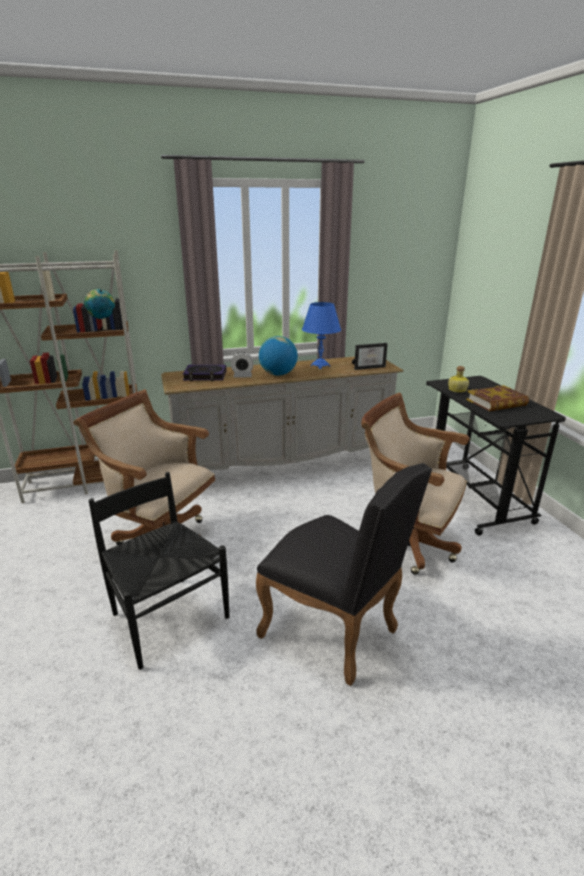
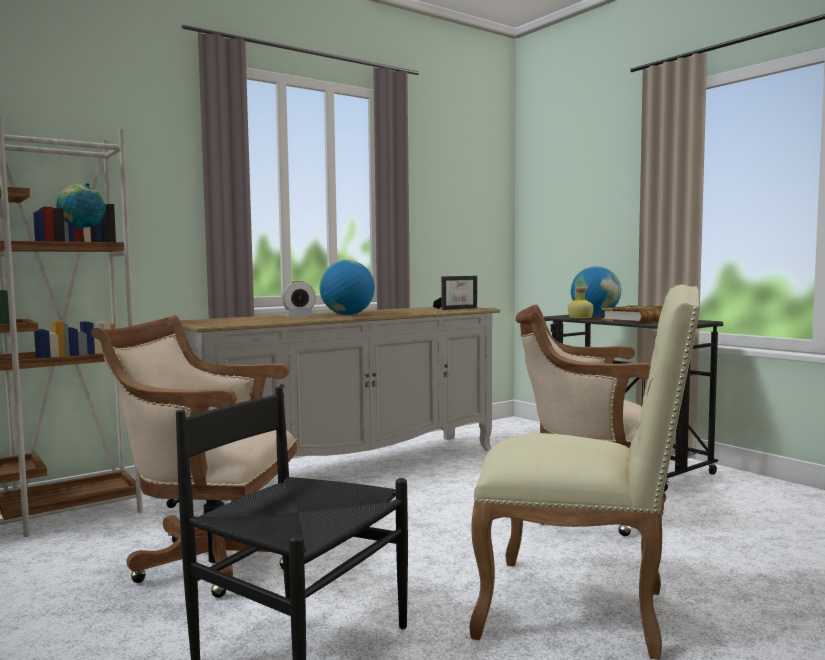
camera: 20 degrees left, 20 degrees down
(205, 376) = (242, 319): book -> none
(320, 366) = (394, 310): blue table lamp -> none
(333, 631) = (578, 610): black chair -> beige chair
(478, 383) = (595, 315): none -> globe

